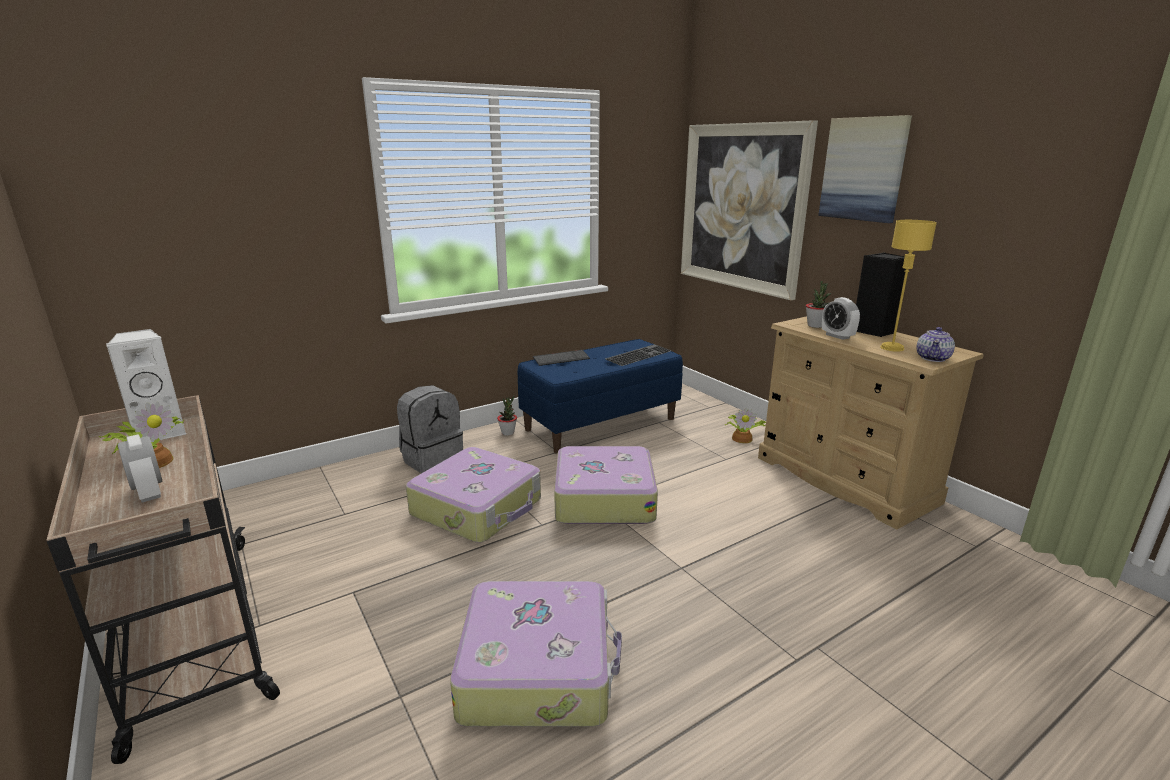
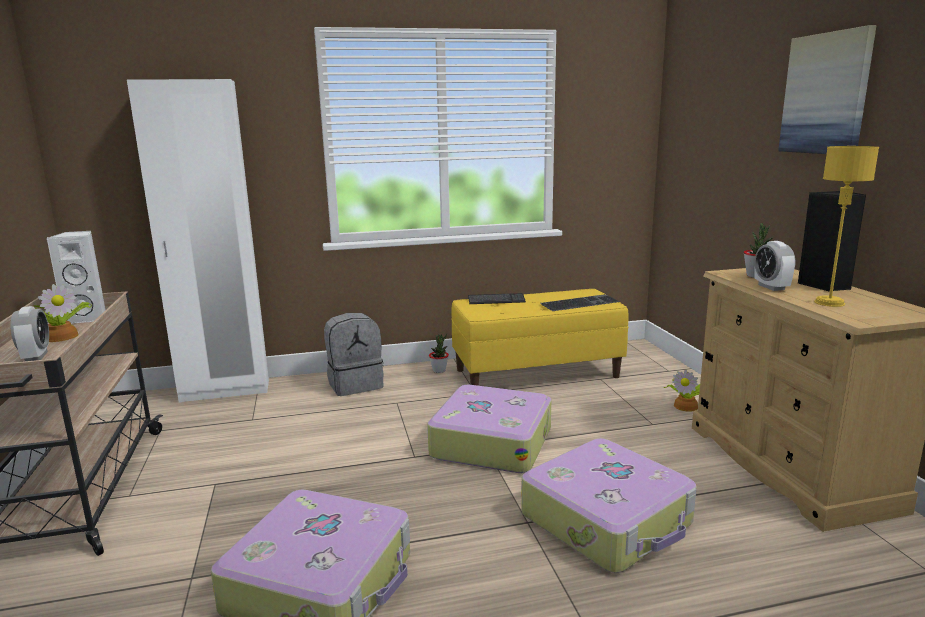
camera: 20 degrees right, 5 degrees down
(289, 487) = (225, 391): none -> white wardrobe
(478, 507) = (367, 432): suitcase -> suitcase (608, 520)
(601, 423) = (537, 373): blue bench -> yellow bench
(742, 207) = (709, 147): picture -> none
(933, 358) = (873, 316): teapot -> none

